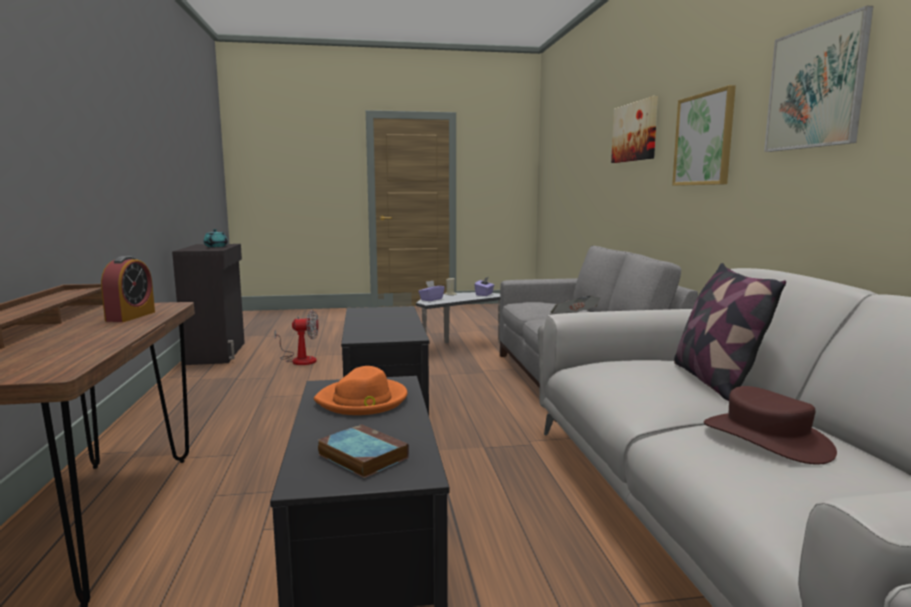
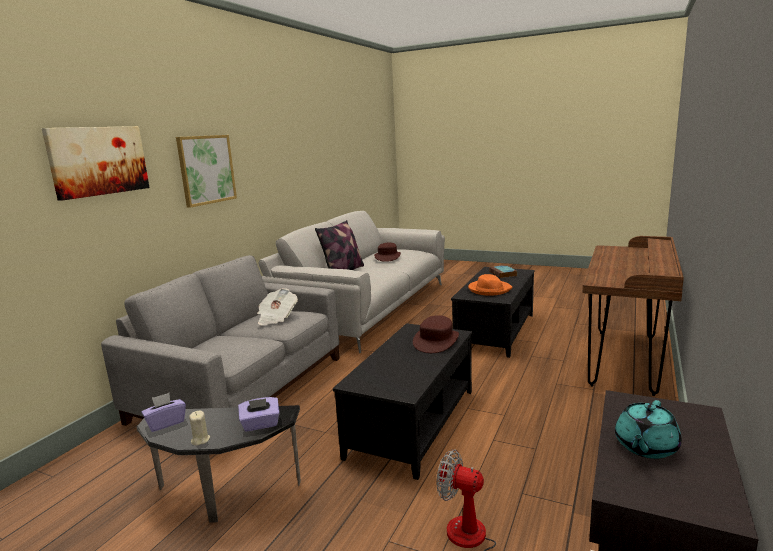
camera: 145 degrees left, 5 degrees up
(131, 316) = (612, 273): alarm clock -> none
(371, 331) = (436, 341): none -> brown hat
(815, 87) = (270, 145): picture -> none

